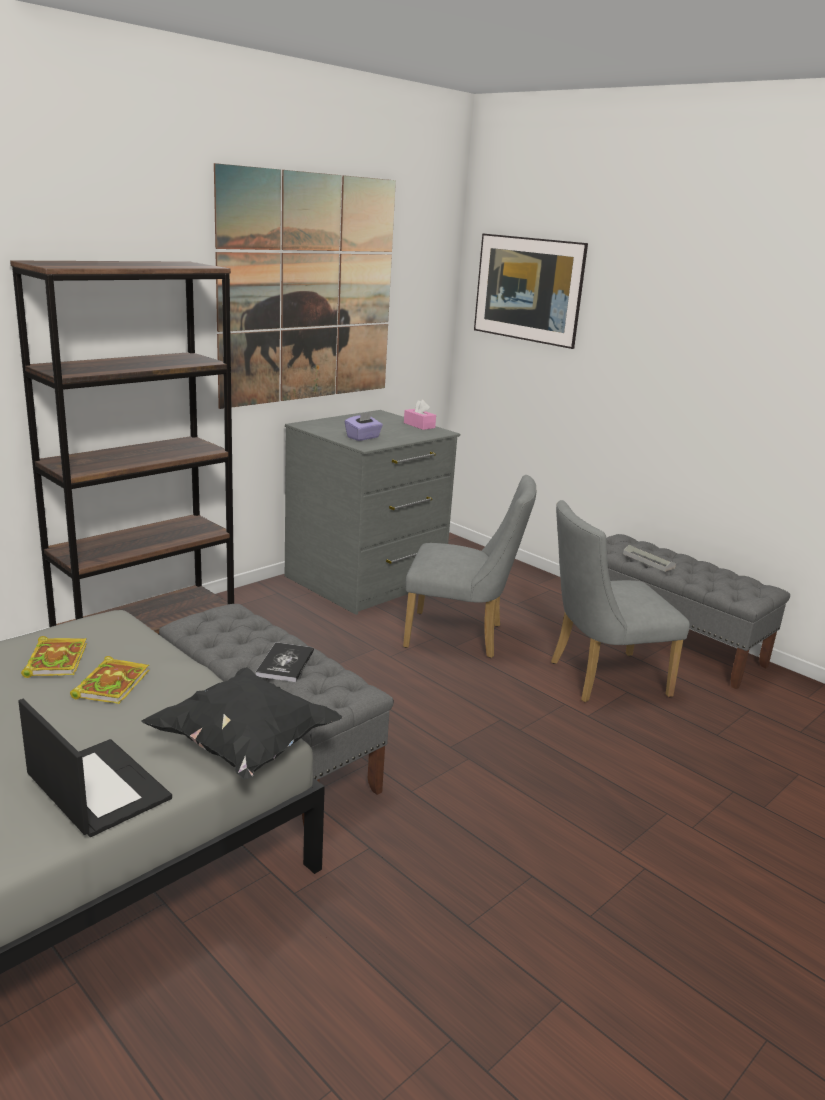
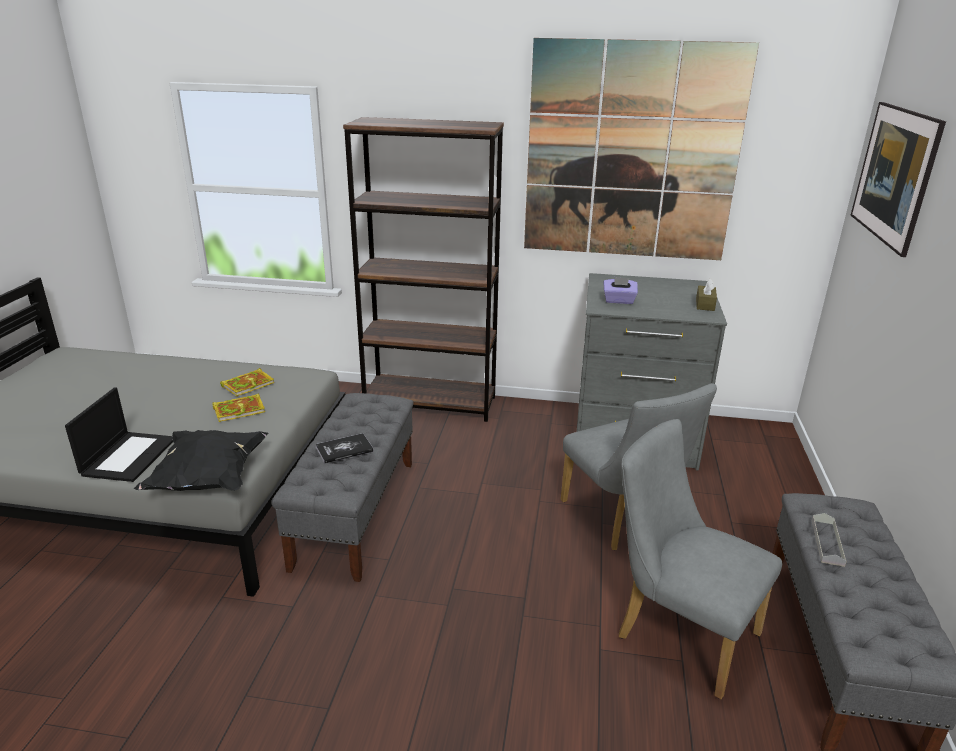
camera: 55 degrees right, 5 degrees up
(419, 425) = (705, 304): pink tissue box -> brown tissue box

